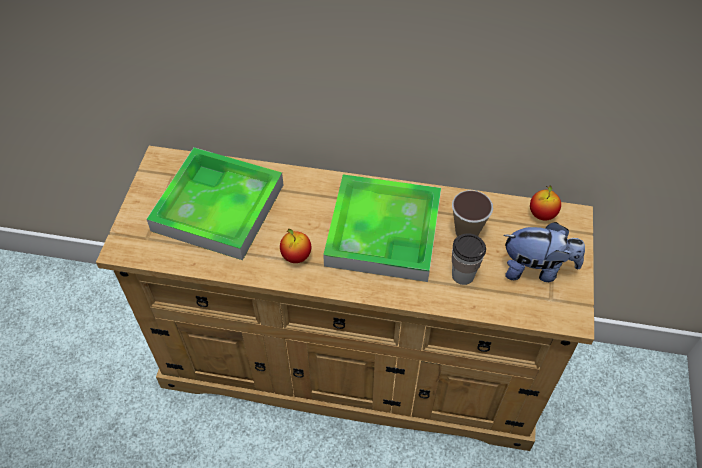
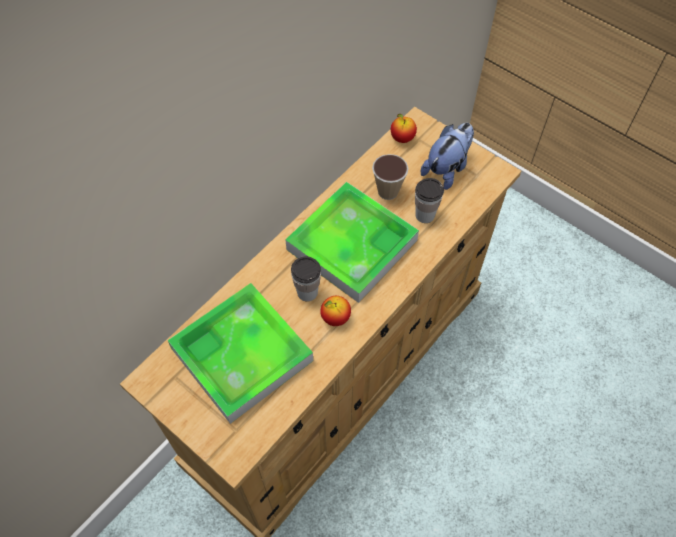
camera: 60 degrees left, 5 degrees up
(309, 223) = (307, 292): none -> cup

